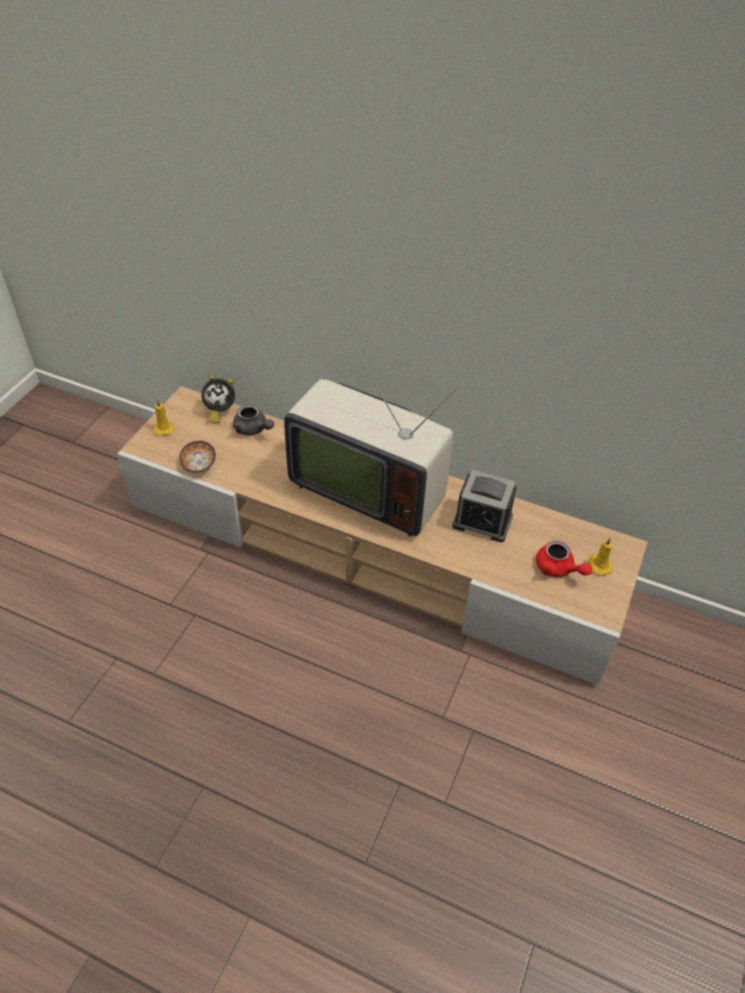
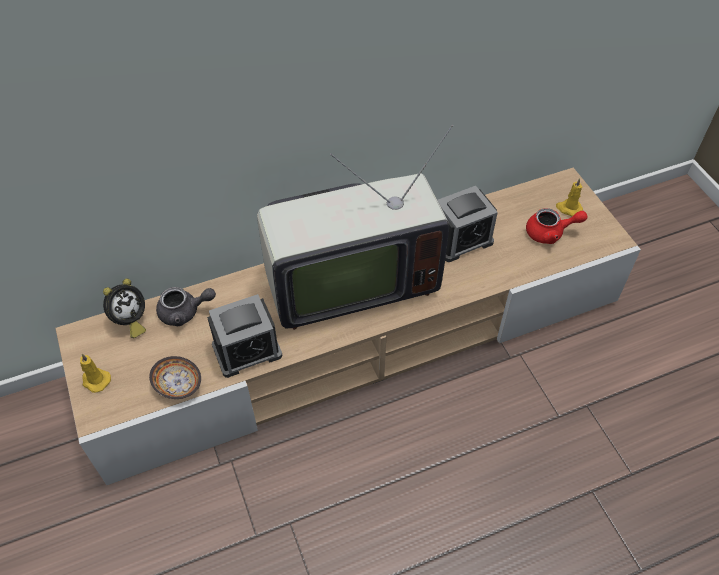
camera: 45 degrees left, 5 degrees up
(257, 477) = (247, 350): none -> alarm clock

